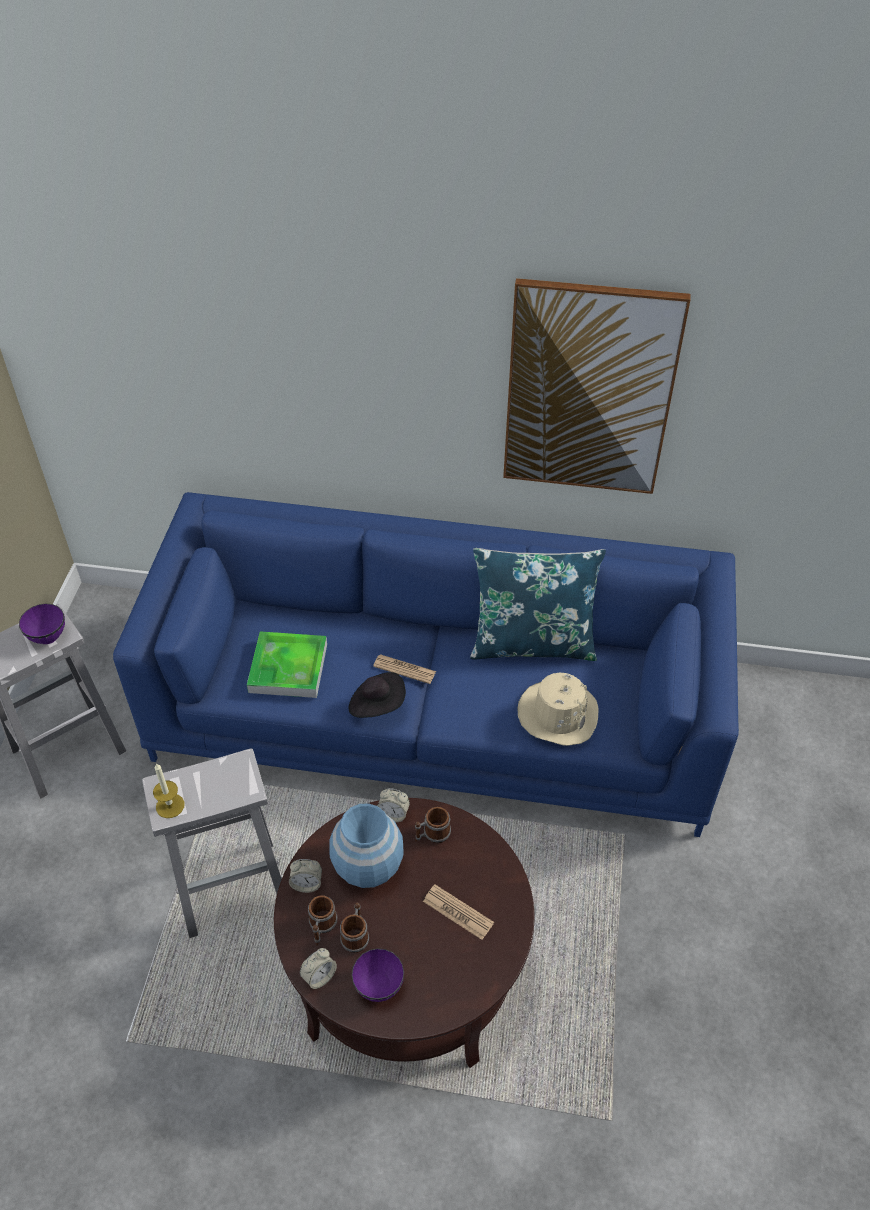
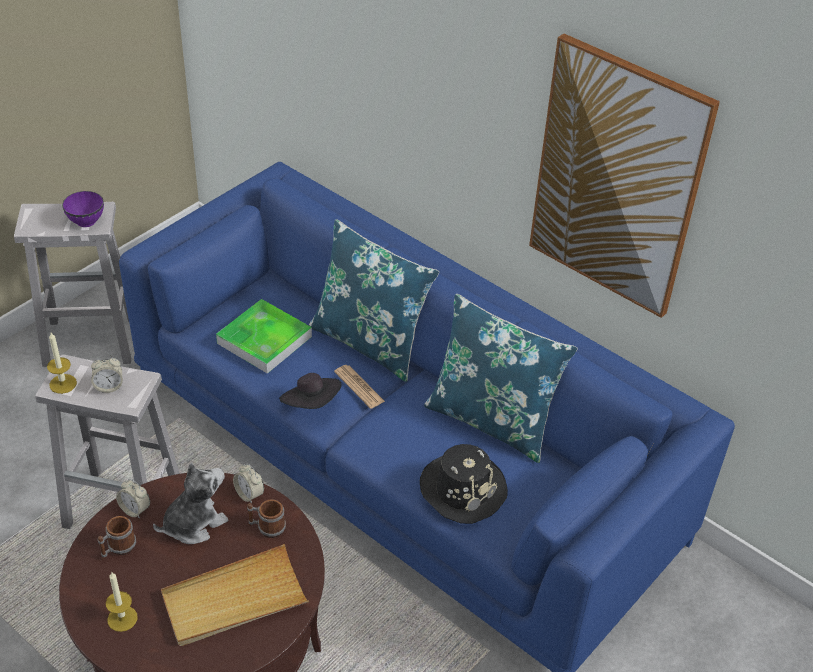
camera: 30 degrees right, 5 degrees down
(319, 976) = (83, 584): alarm clock -> alarm clock (109, 387)
(356, 935) = (138, 570): mug -> none
(368, 866) = (194, 523): blue vase -> plush toy
(379, 985) = (122, 618): purple bowl -> candle
(380, 624) = (370, 342): none -> blue pillow
(458, 912) = (234, 600): newspaper -> beige tray
(558, 714) = (462, 489): beige hat -> black hat

